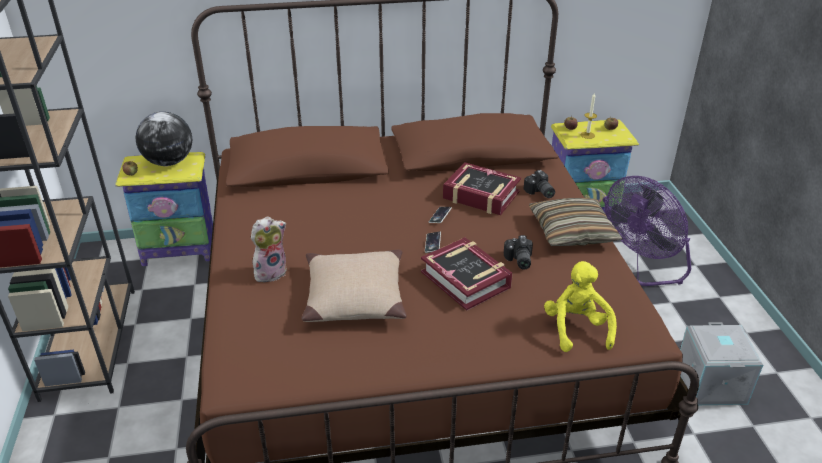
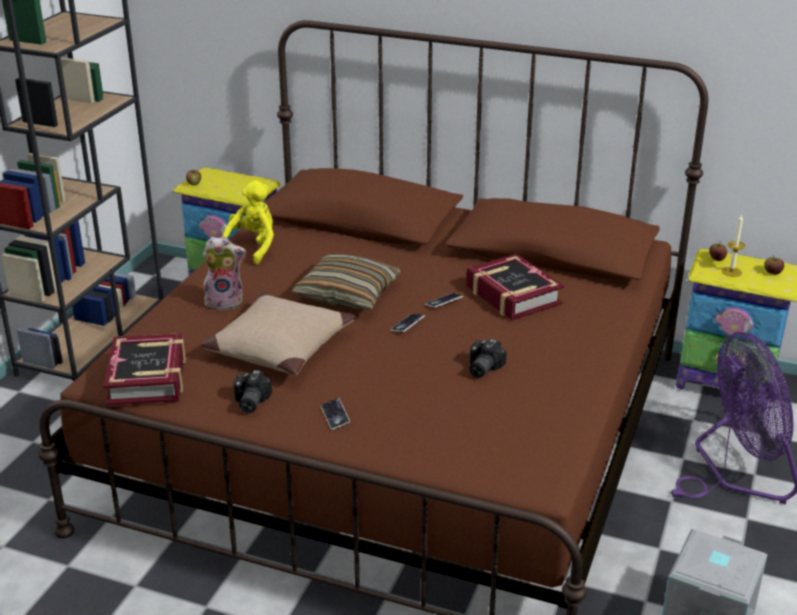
camera: 30 degrees right, 5 degrees down
(169, 162) = (237, 182): globe -> none
(456, 340) = (335, 416): none -> phone
(466, 279) = (405, 367): book -> book (148, 378)
(539, 192) = (584, 312): camera -> camera (249, 402)
(572, 232) = (577, 361): pillow -> pillow (348, 294)
(576, 328) = (471, 449): yellow plush toy -> yellow plush toy (252, 247)

